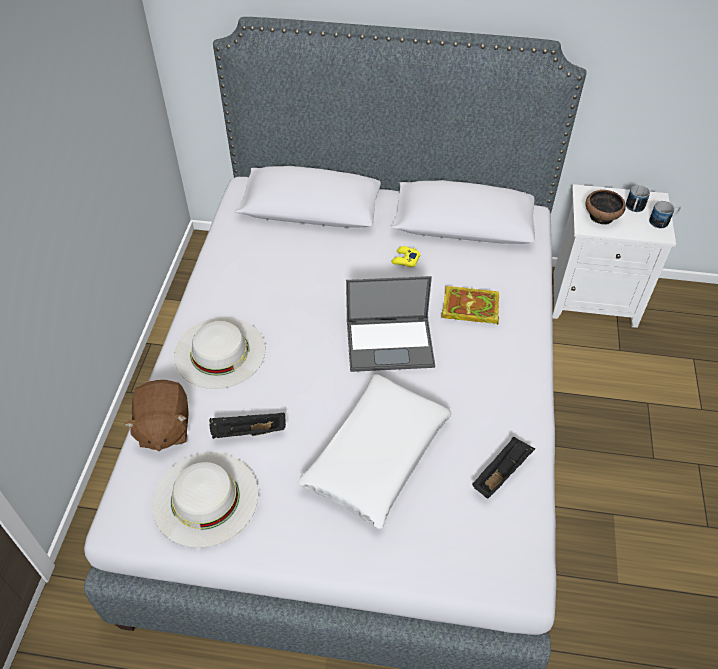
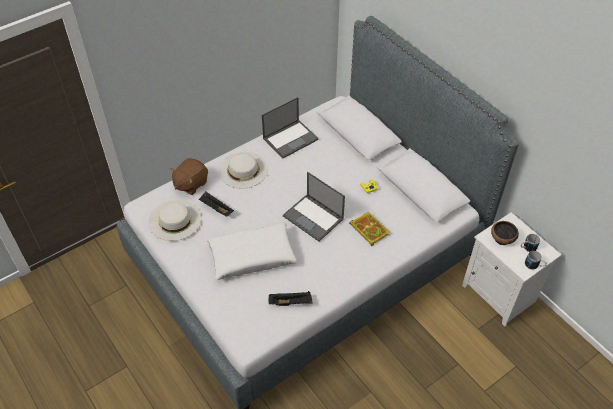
camera: 45 degrees right, 0 degrees up
(235, 268) = (291, 138): none -> laptop

